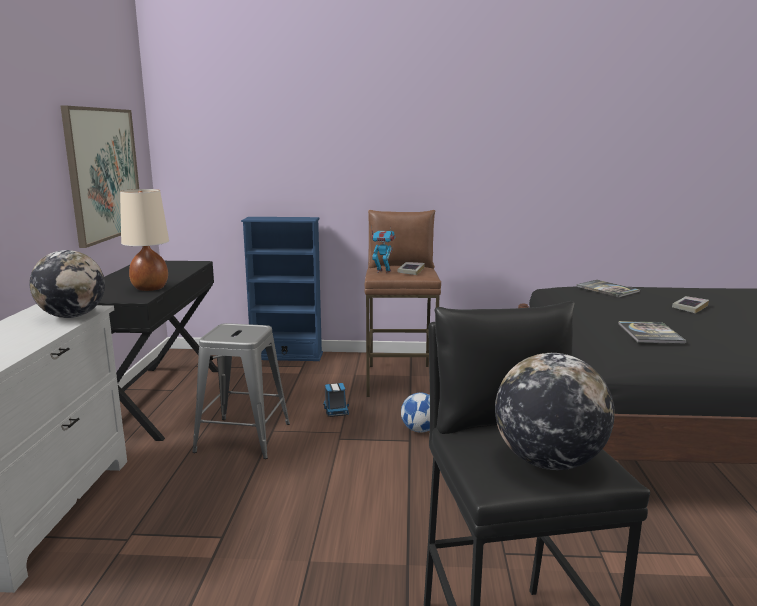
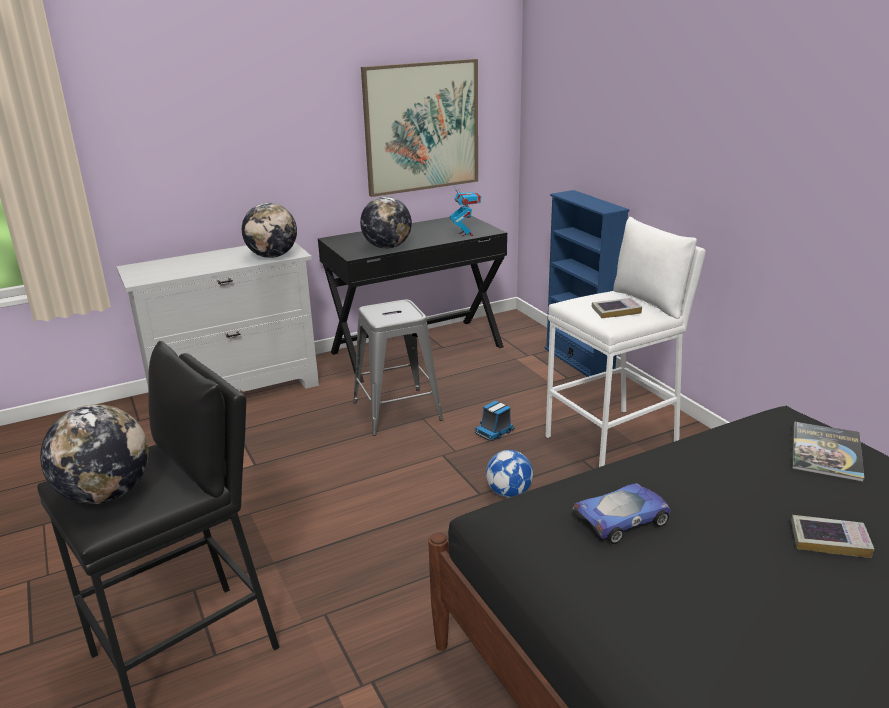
camera: 60 degrees right, 10 degrees up
(150, 288) = (387, 247): beige table lamp -> globe
(383, 271) = (590, 300): toy robot -> toy robot (466, 234)
(400, 380) = (613, 441): brown stool -> white stool
(650, 333) = (622, 519): book -> toy car

